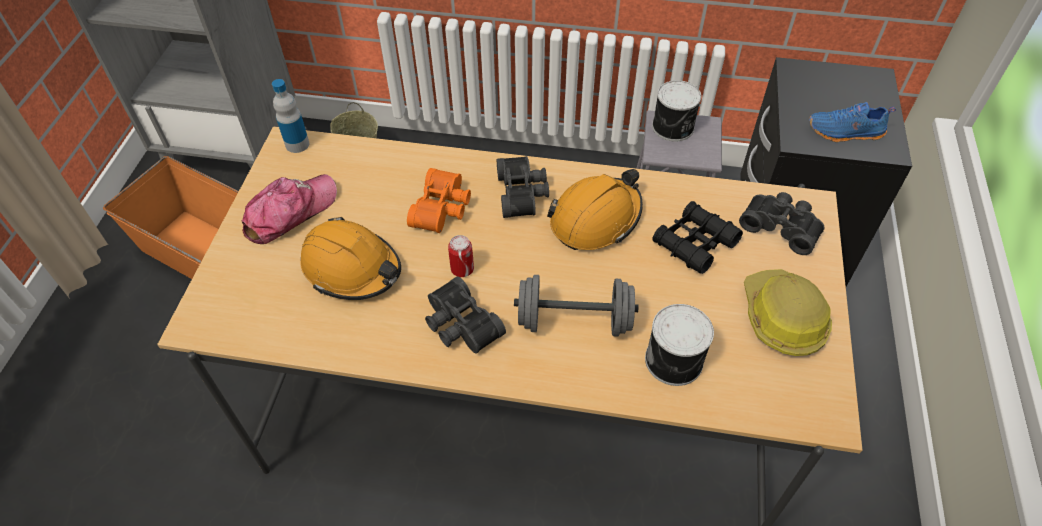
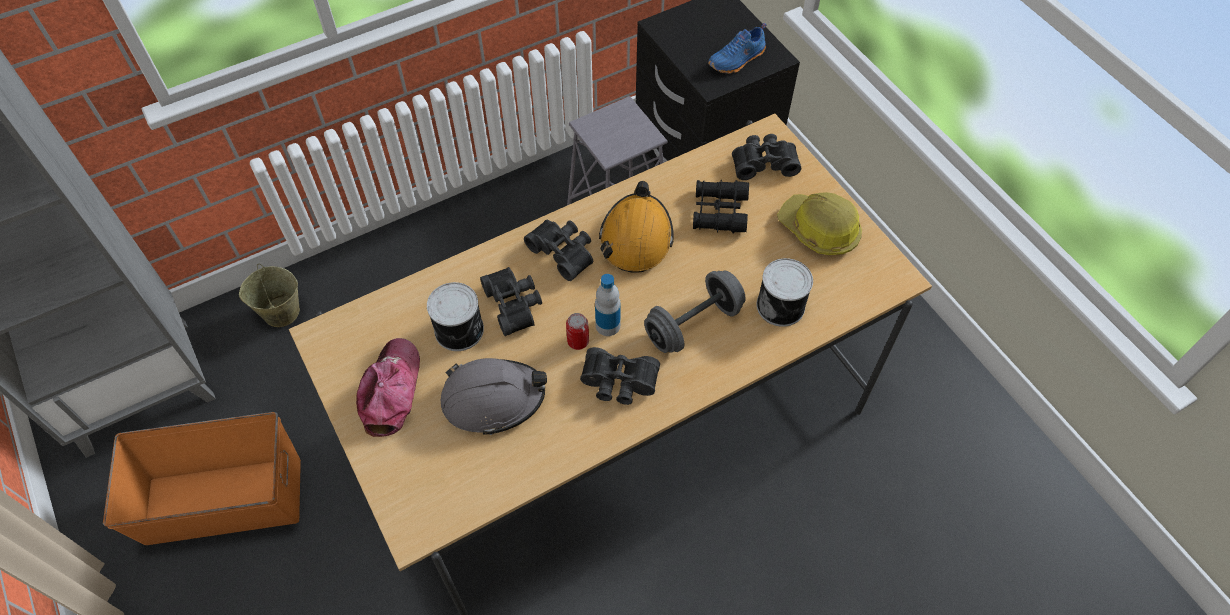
camera: 40 degrees left, 5 degrees up
(297, 144) = (331, 330): bottle -> bottle (608, 325)
(352, 268) = (493, 399): orange hard hat -> grey hard hat
(443, 209) = (515, 304): orange binoculars -> black binoculars
(673, 127) = (603, 125): can -> can (460, 330)

